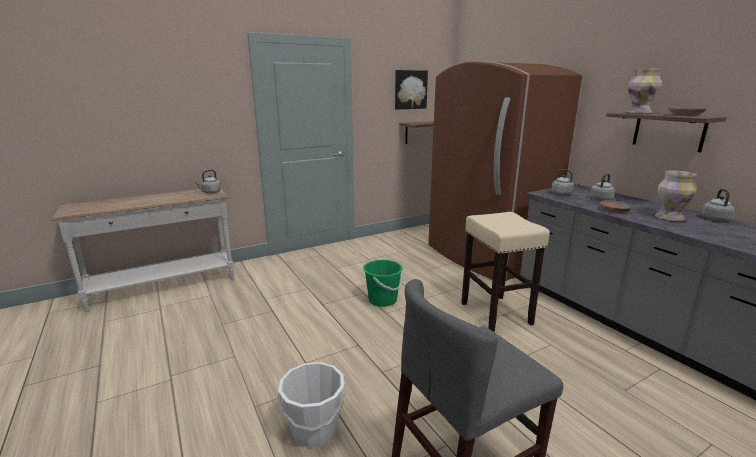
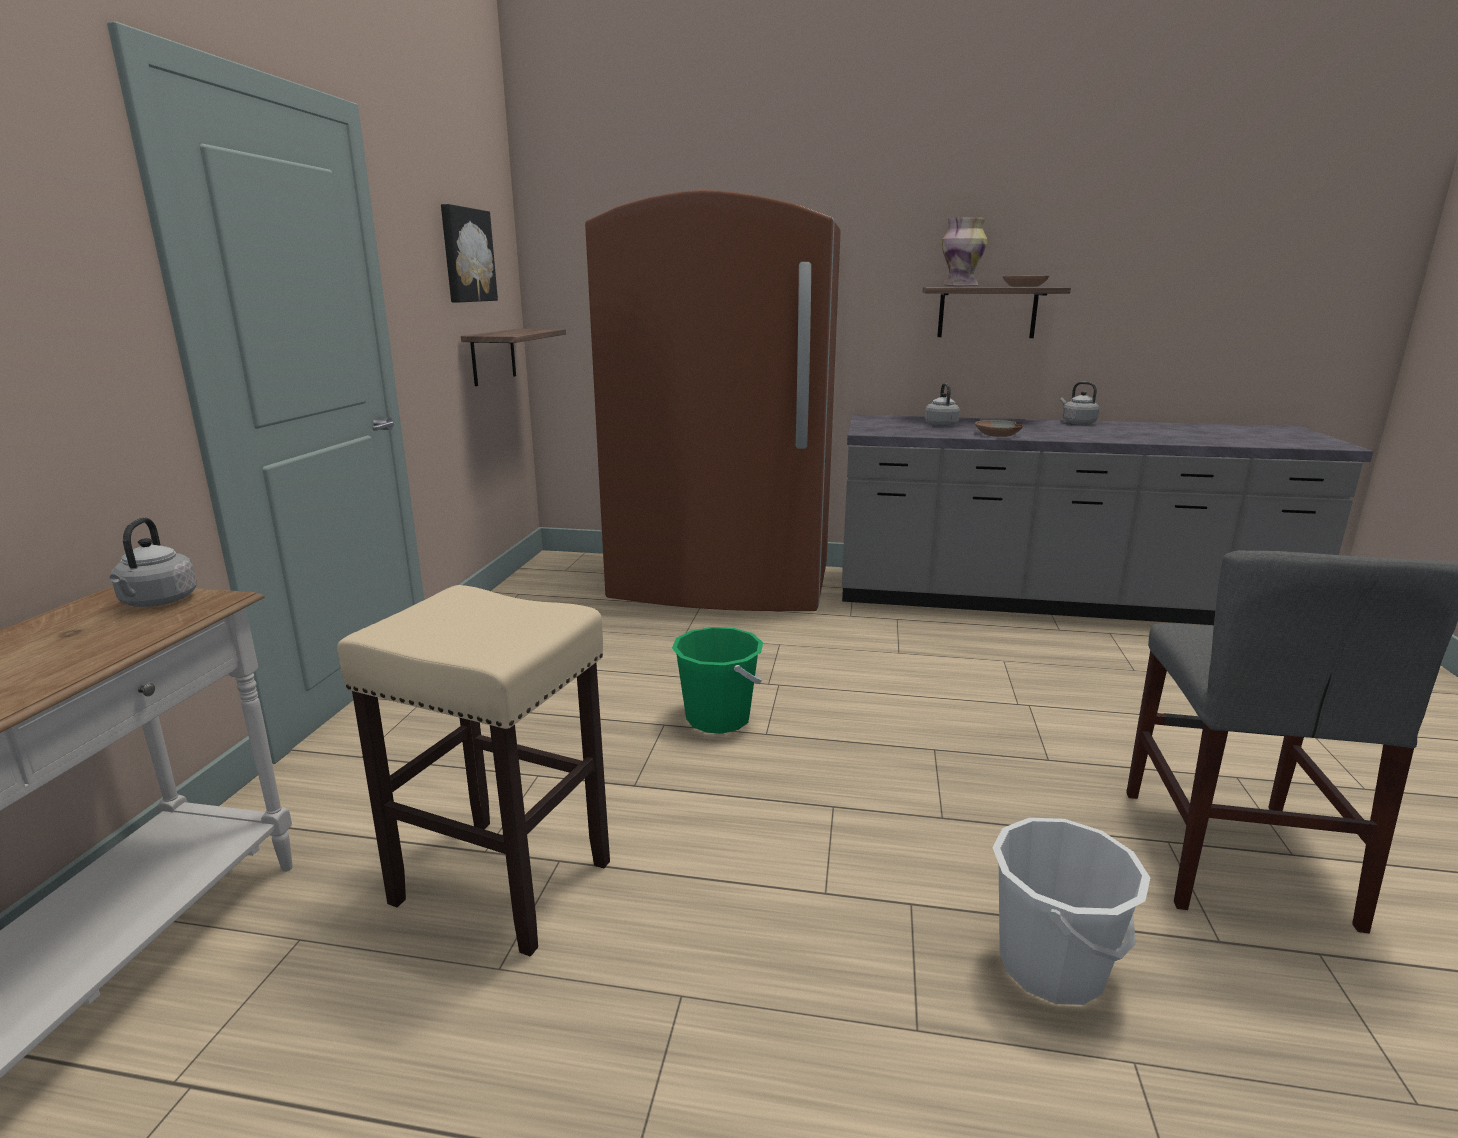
camera: 50 degrees left, 0 degrees up
(496, 314) = (890, 654): beige stool -> beige stool (505, 882)
(562, 194) = (888, 428): grey kettle -> none
(668, 217) = (1052, 430): vase -> none

